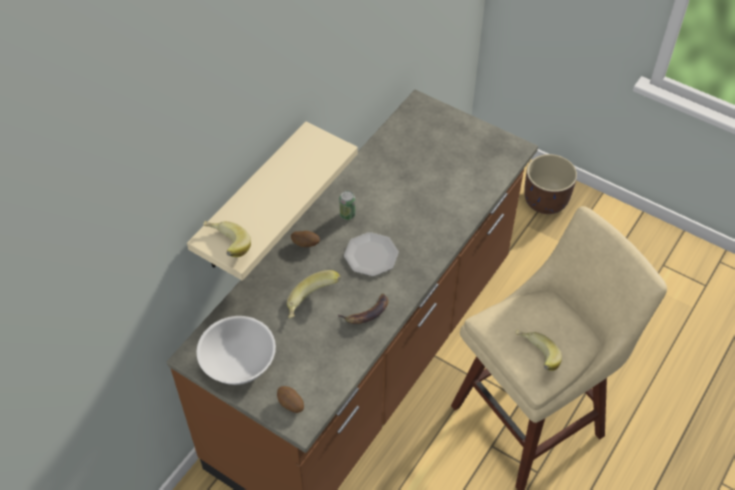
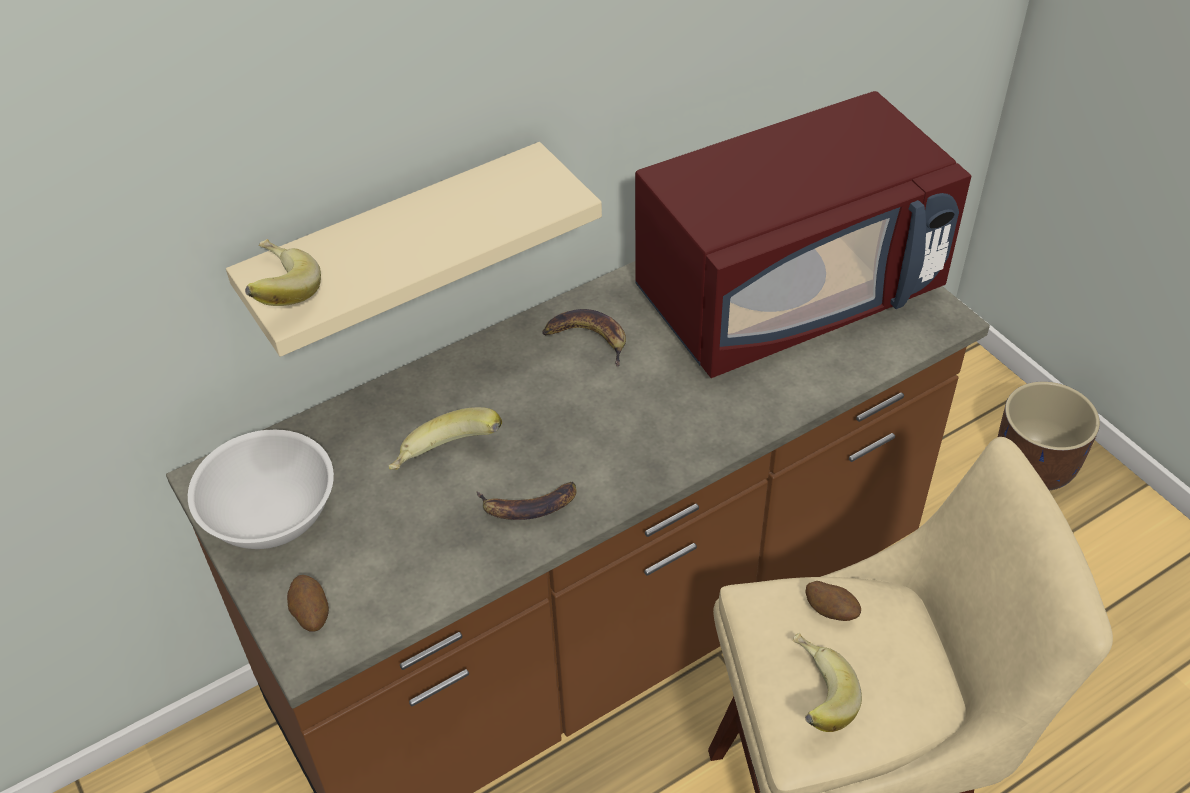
camera: 25 degrees right, 5 degrees down
(306, 244) = (493, 364): potato -> potato (831, 611)
(347, 214) = (588, 339): can -> banana
(371, 255) = (590, 414): plate -> none
(435, 158) = (789, 294): none -> red microwave

